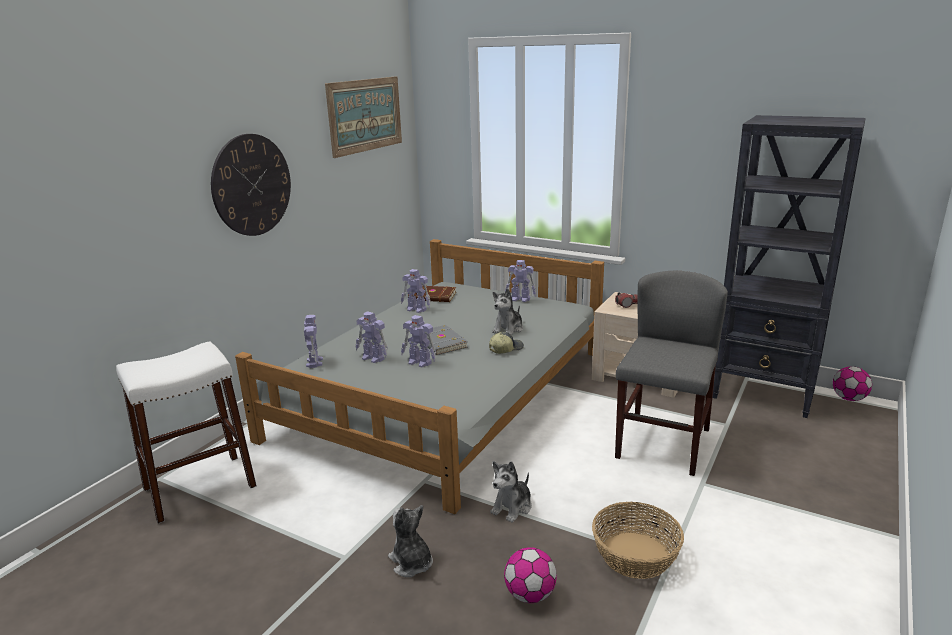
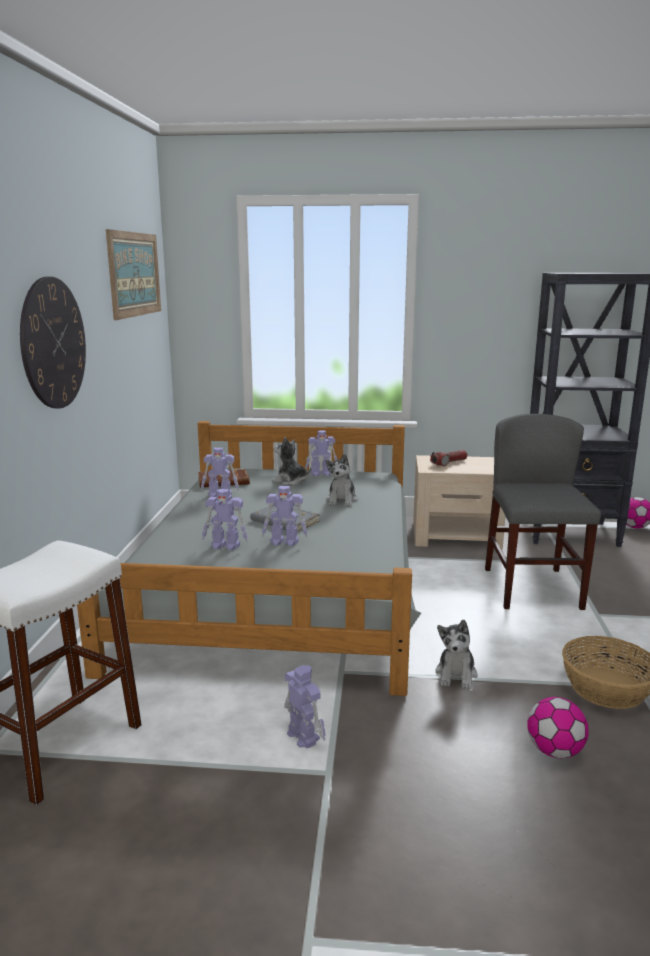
camera: 25 degrees left, 5 degrees down
(314, 362) = (156, 560): toy robot -> toy robot (302, 735)
(411, 563) = (409, 756): plush toy -> plush toy (291, 481)
(505, 349) = (360, 517): cap -> none

